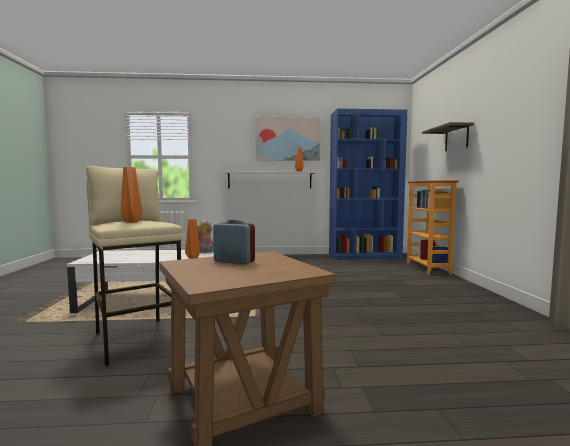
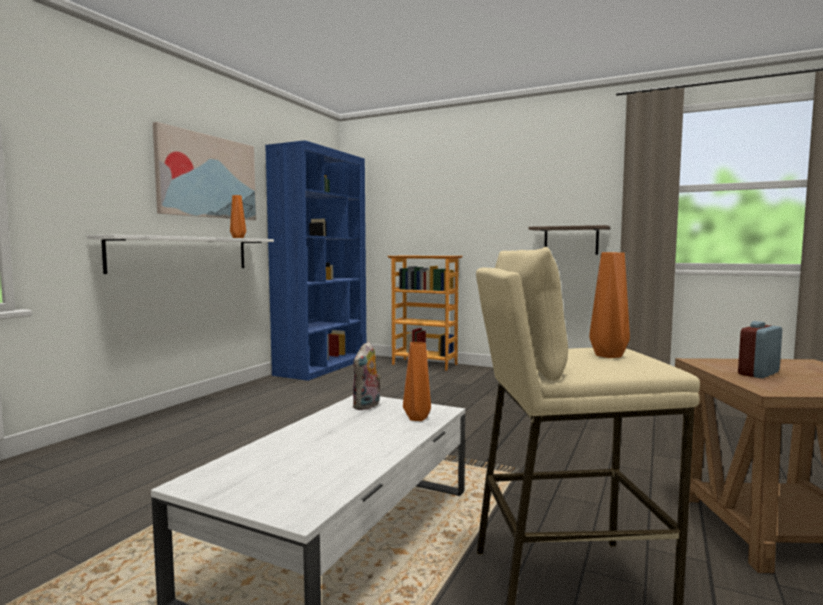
camera: 60 degrees left, 0 degrees up
(456, 138) = (450, 206): shelf -> shelf (571, 240)

